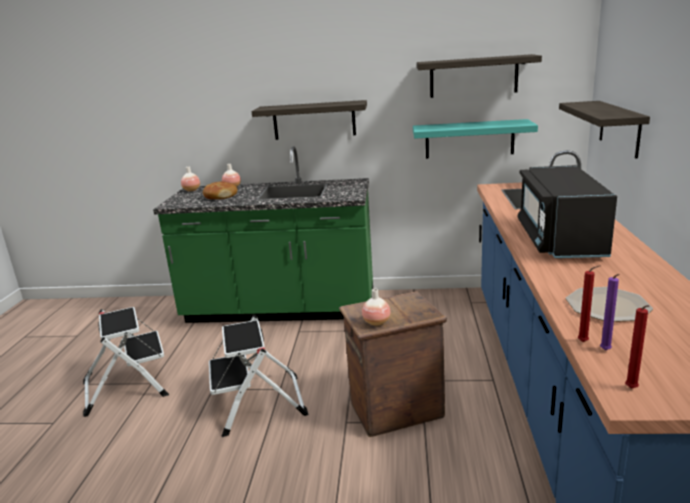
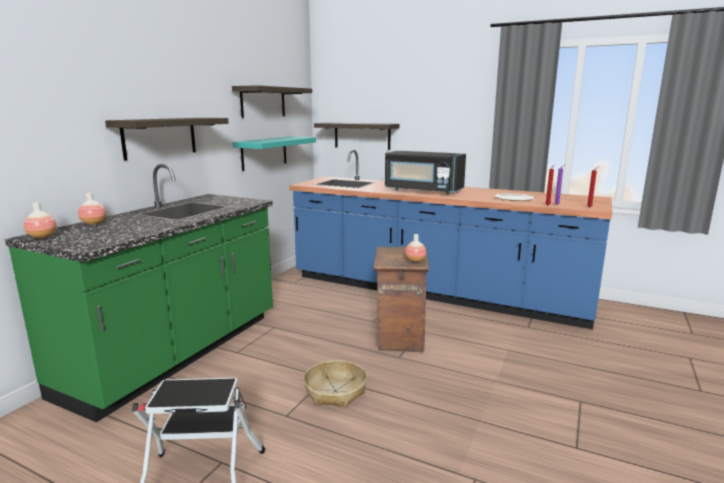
camera: 70 degrees left, 5 degrees down
(220, 196) = (119, 229): bread -> none
(258, 401) = (335, 391): step ladder -> basket

